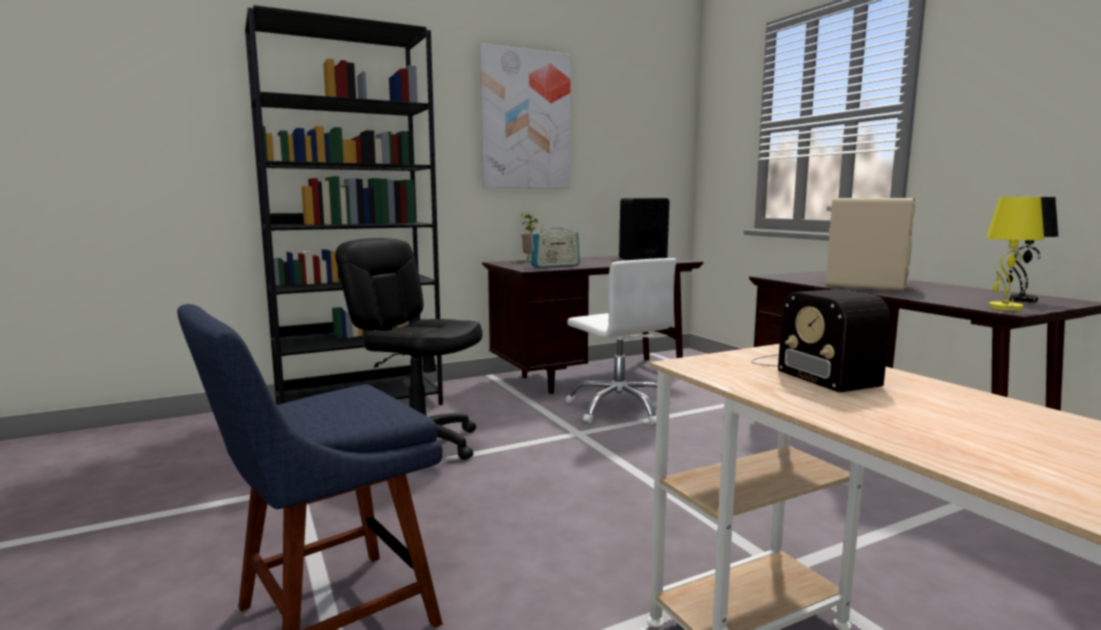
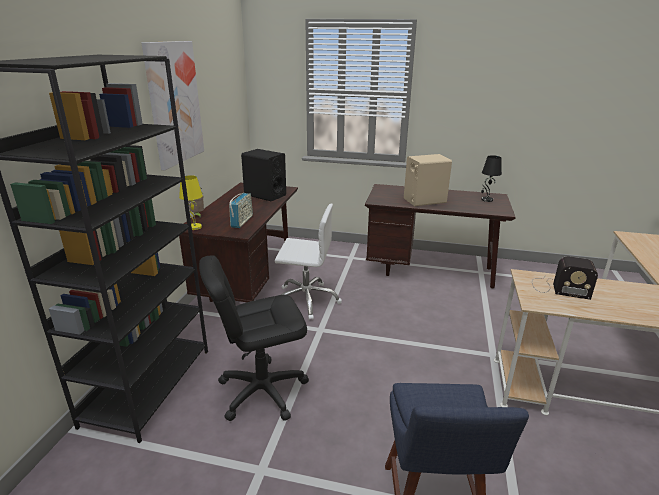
camera: 50 degrees left, 15 degrees up
(1004, 308) = (499, 210): yellow table lamp -> yellow table lamp (195, 227)

